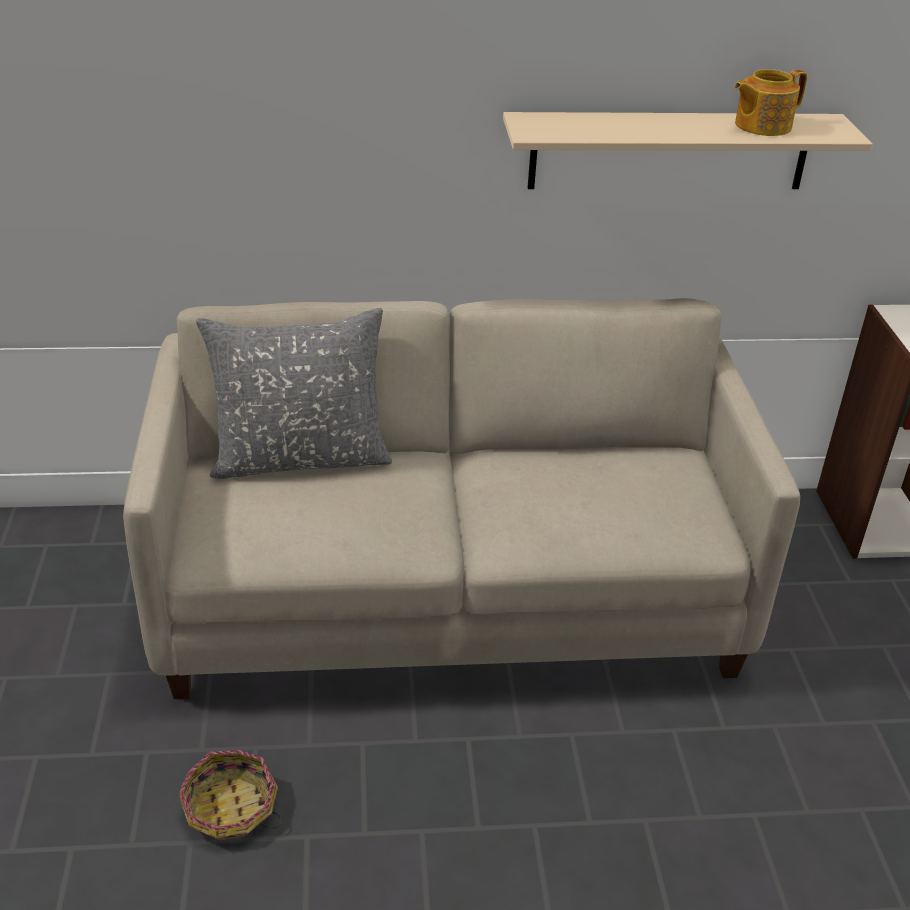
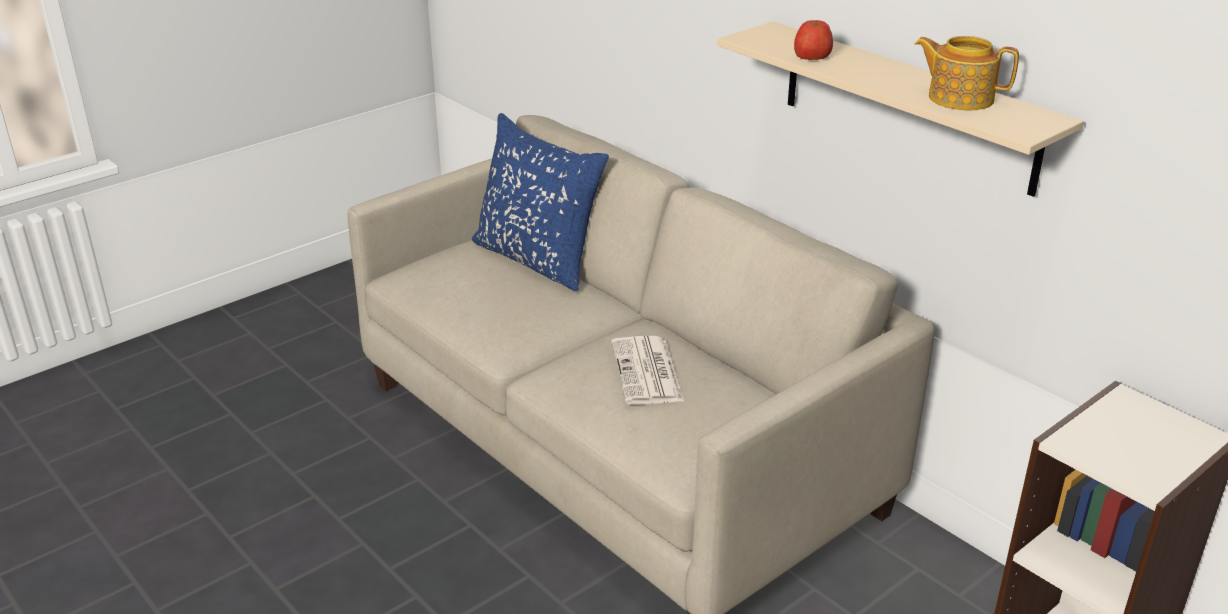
camera: 55 degrees right, 5 degrees down
(231, 809) = (309, 454): basket -> none
(300, 457) = (538, 259): grey pillow -> blue pillow
(566, 489) = (647, 372): none -> newspaper
(611, 131) = (811, 57): none -> apple

